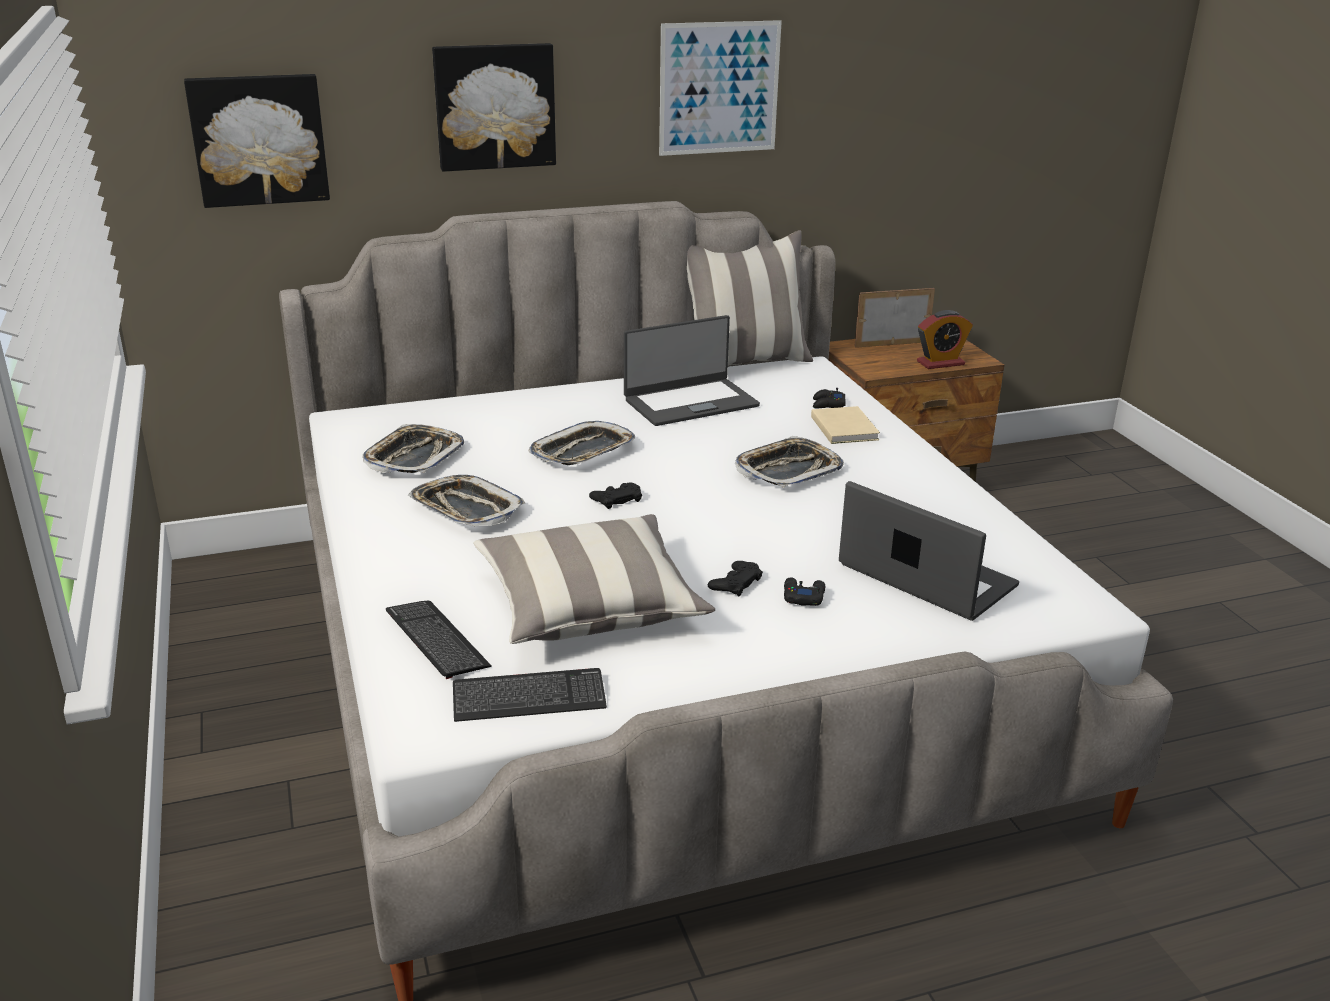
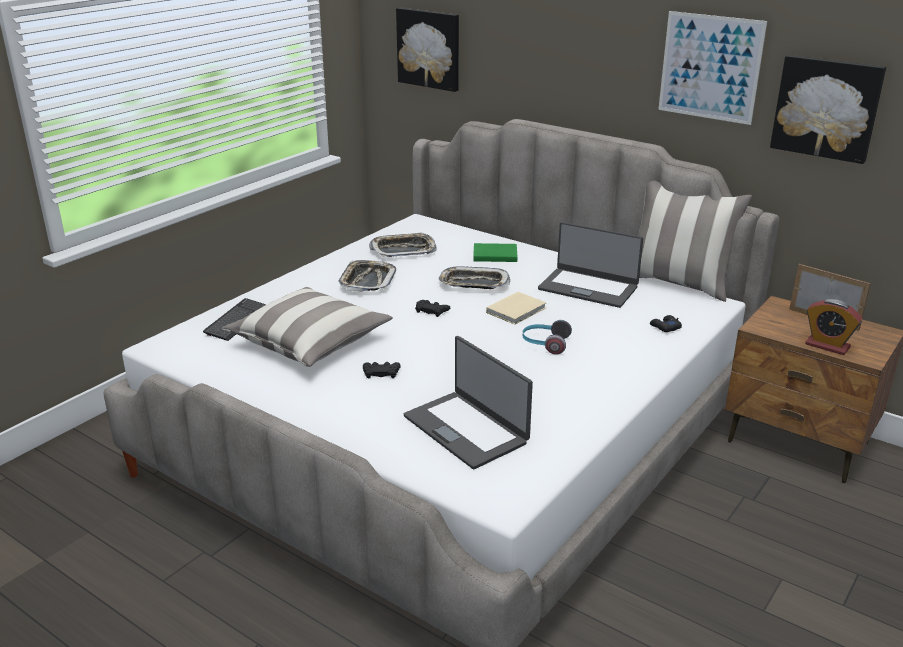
camera: 55 degrees right, 0 degrees up
(494, 106) = (553, 52): picture -> picture (826, 108)
(524, 414) = (493, 254): none -> green book
(529, 698) = (210, 359): keyboard -> none
(788, 470) = (545, 344): tray -> headphones
(803, 596) = (391, 397): black game controller -> none
(844, 427) = (639, 343): beige book -> beige book (517, 310)
(925, 577) = (466, 429): laptop -> laptop turned 135 degrees clockwise

